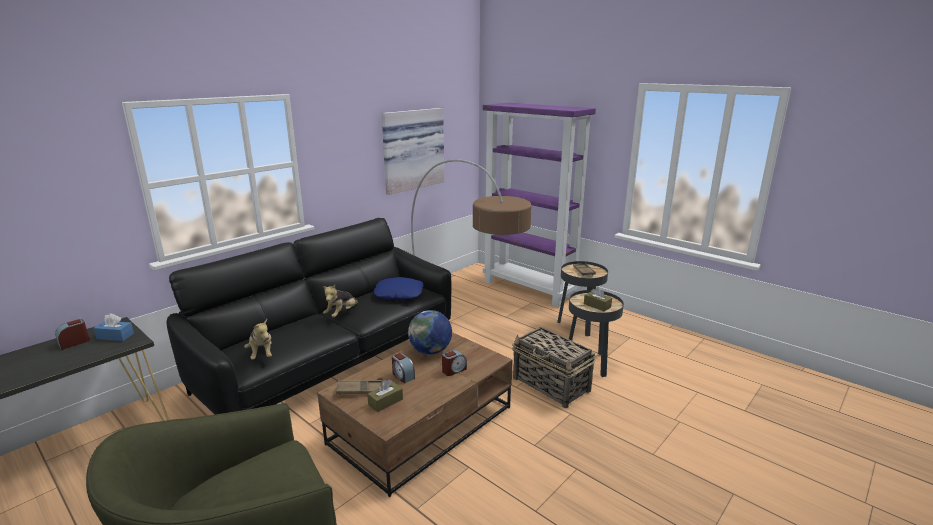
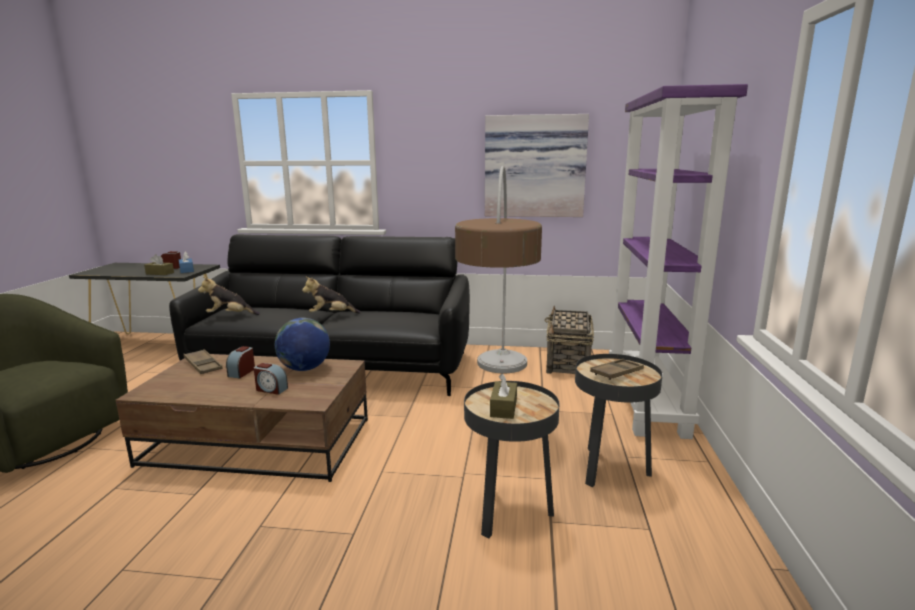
camera: 55 degrees right, 5 degrees down
(262, 354) = (230, 315): plush toy -> plush toy turned 60 degrees clockwise
(385, 402) = (186, 380): brown tissue box -> brown tissue box (160, 273)
(399, 294) = (402, 319): blue pillow -> none
(551, 385) = (412, 496): basket -> basket (568, 362)

